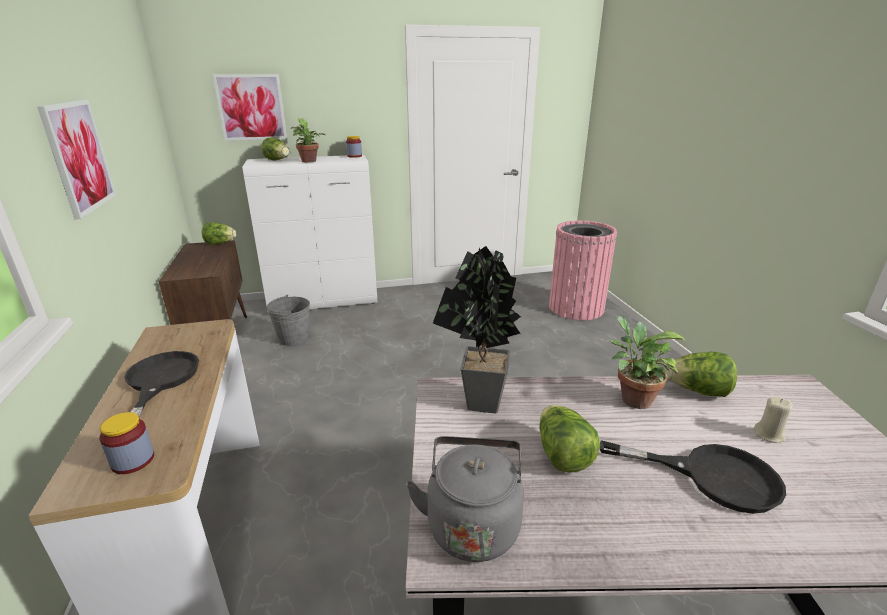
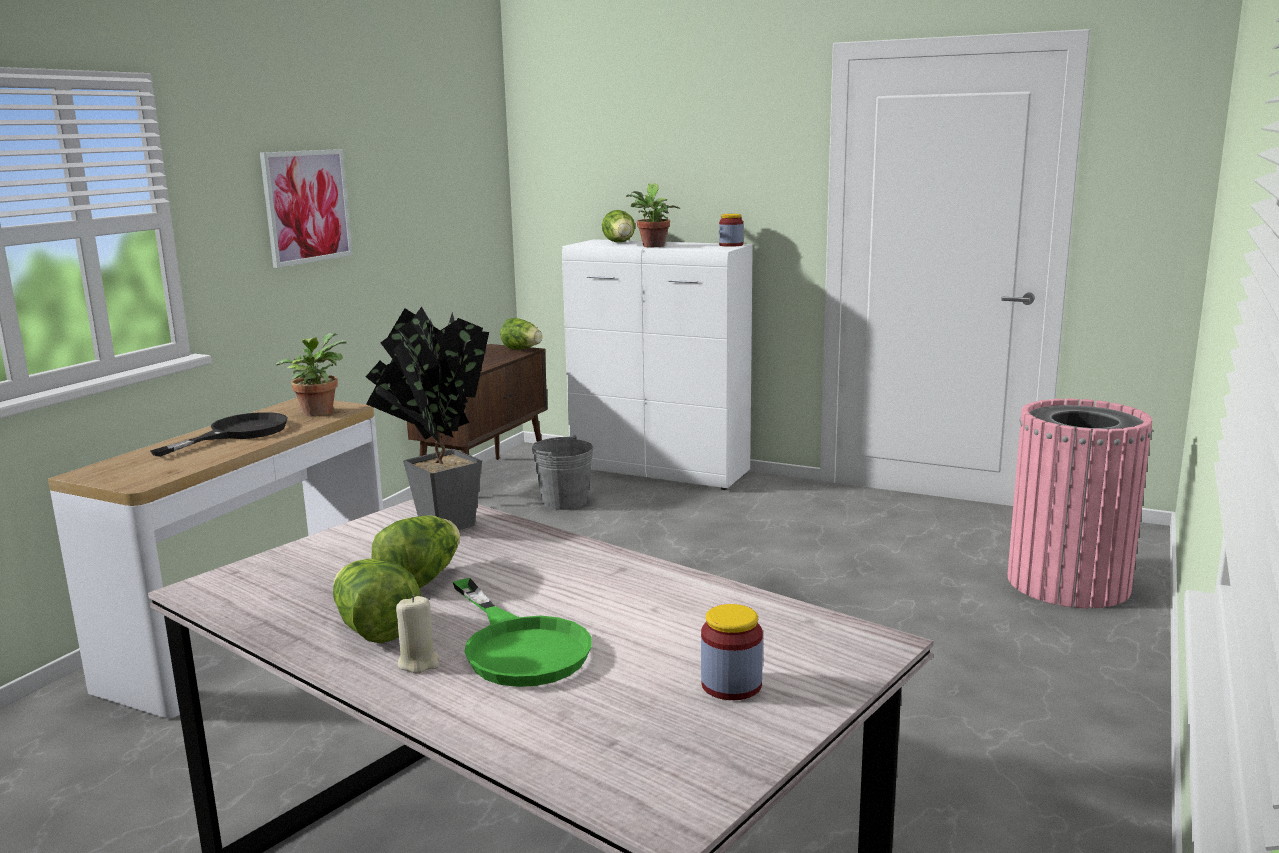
camera: 40 degrees right, 10 degrees down
(133, 460) = (138, 471): jar -> jar (731, 685)
(251, 107) = (608, 168): picture -> none
(472, 523) = (255, 584): grey kettle -> none
(632, 398) = (604, 572): potted plant -> potted plant (318, 411)
(697, 391) = (703, 594): lettuce -> lettuce (374, 629)
(712, 476) = (519, 646): black frying pan -> green frying pan
(769, 435) = (680, 652): beige candle -> beige candle (419, 663)

